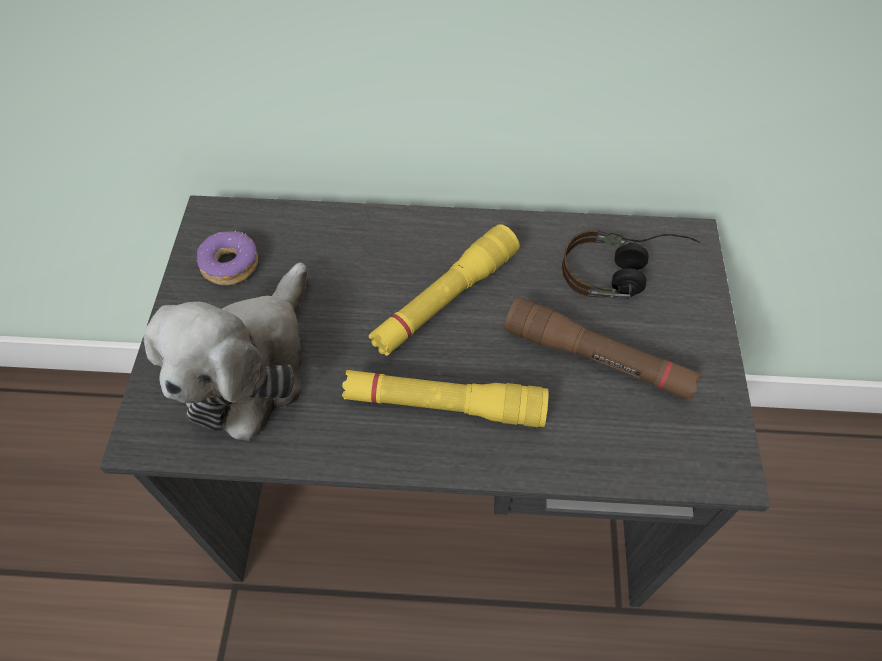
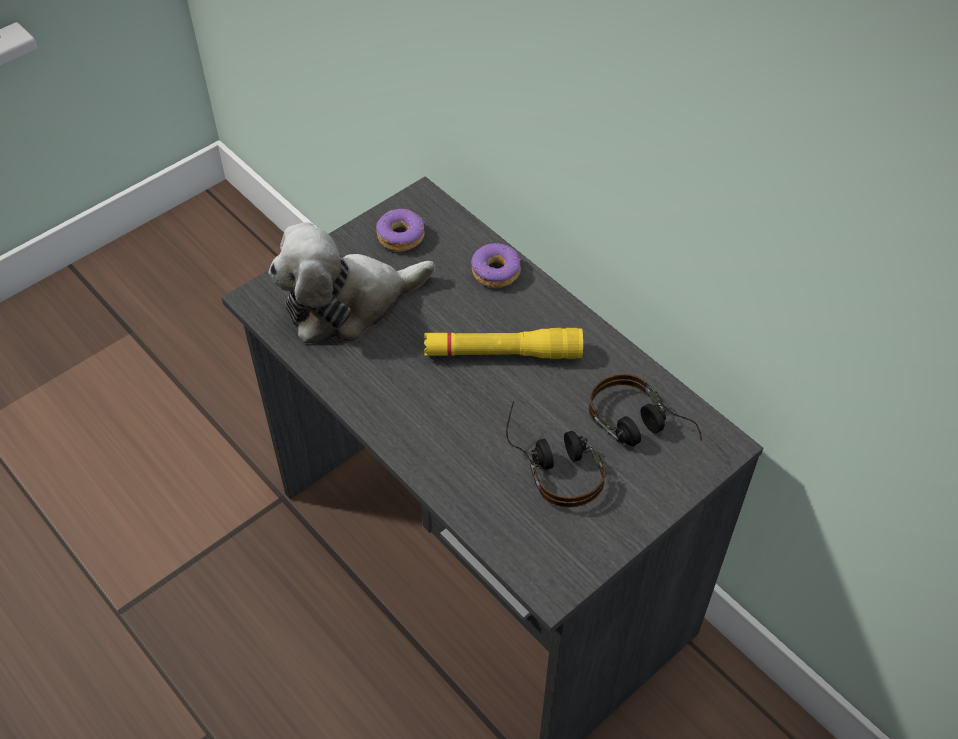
camera: 45 degrees right, 5 degrees down
(356, 234) = (496, 272): none -> donut
(444, 405) = (428, 410): yellow flashlight -> none
(597, 358) = (553, 462): brown flashlight -> headphones

